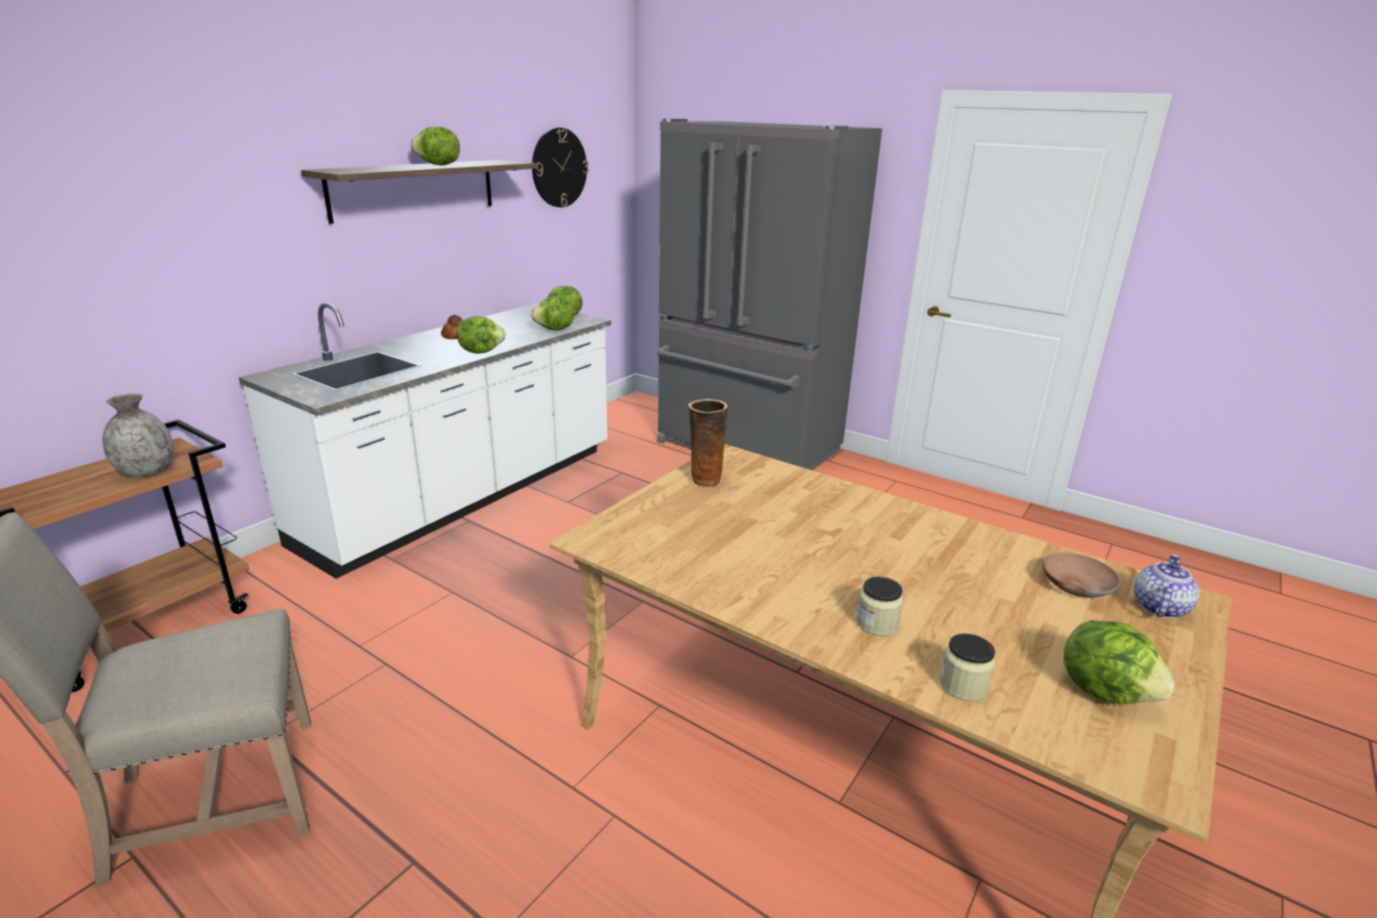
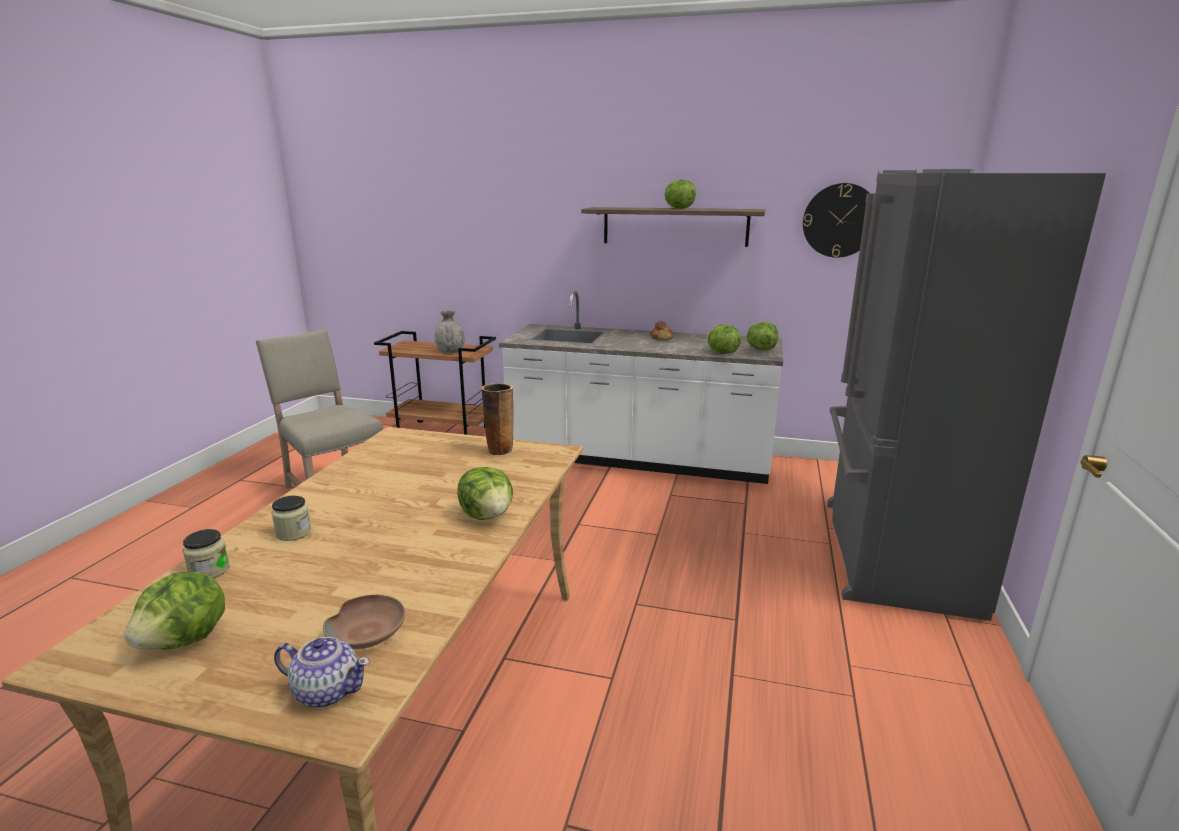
camera: 70 degrees right, 5 degrees down
(481, 351) = (639, 348): lettuce -> lettuce (488, 515)

